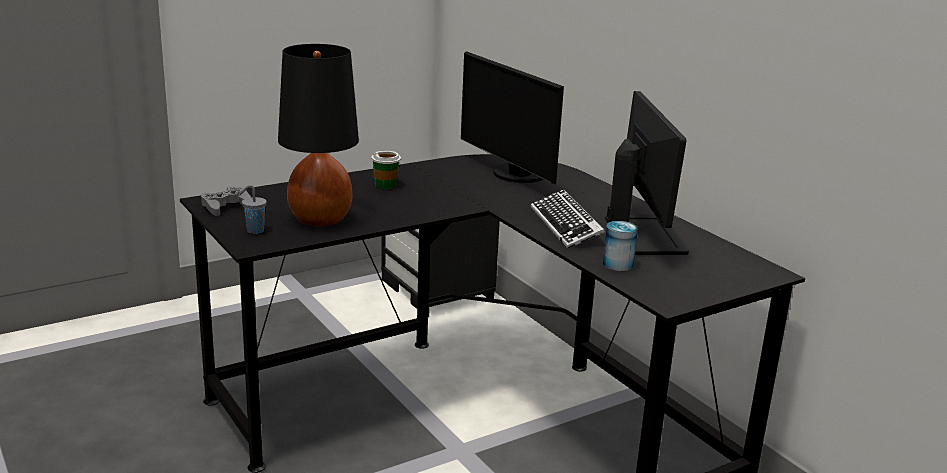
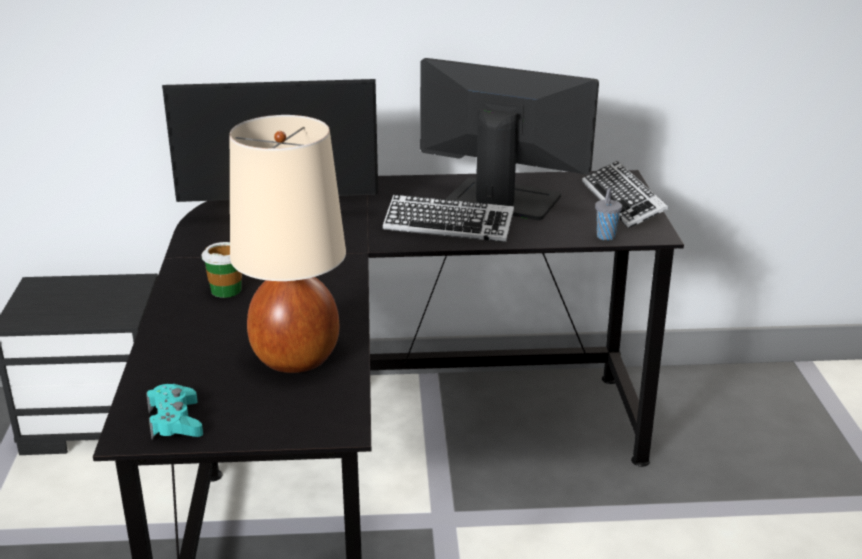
camera: 60 degrees left, 5 degrees up
(225, 207) = (175, 421): grey game controller -> turquoise game controller
(254, 231) = (288, 414): grey cup -> grey cup (605, 237)
(320, 219) = (294, 358): black table lamp -> beige table lamp
(618, 264) = (560, 230): can -> none
(717, 280) = (623, 202): none -> keyboard

